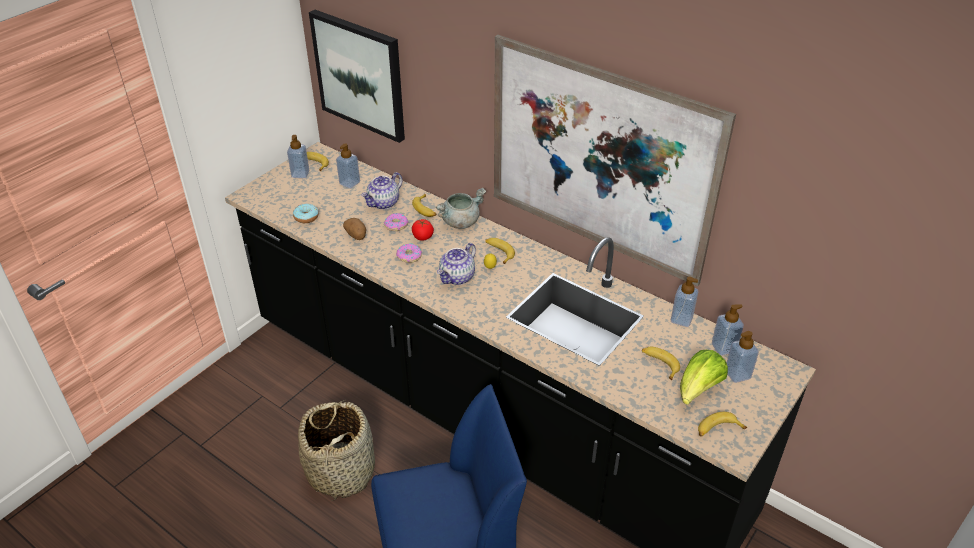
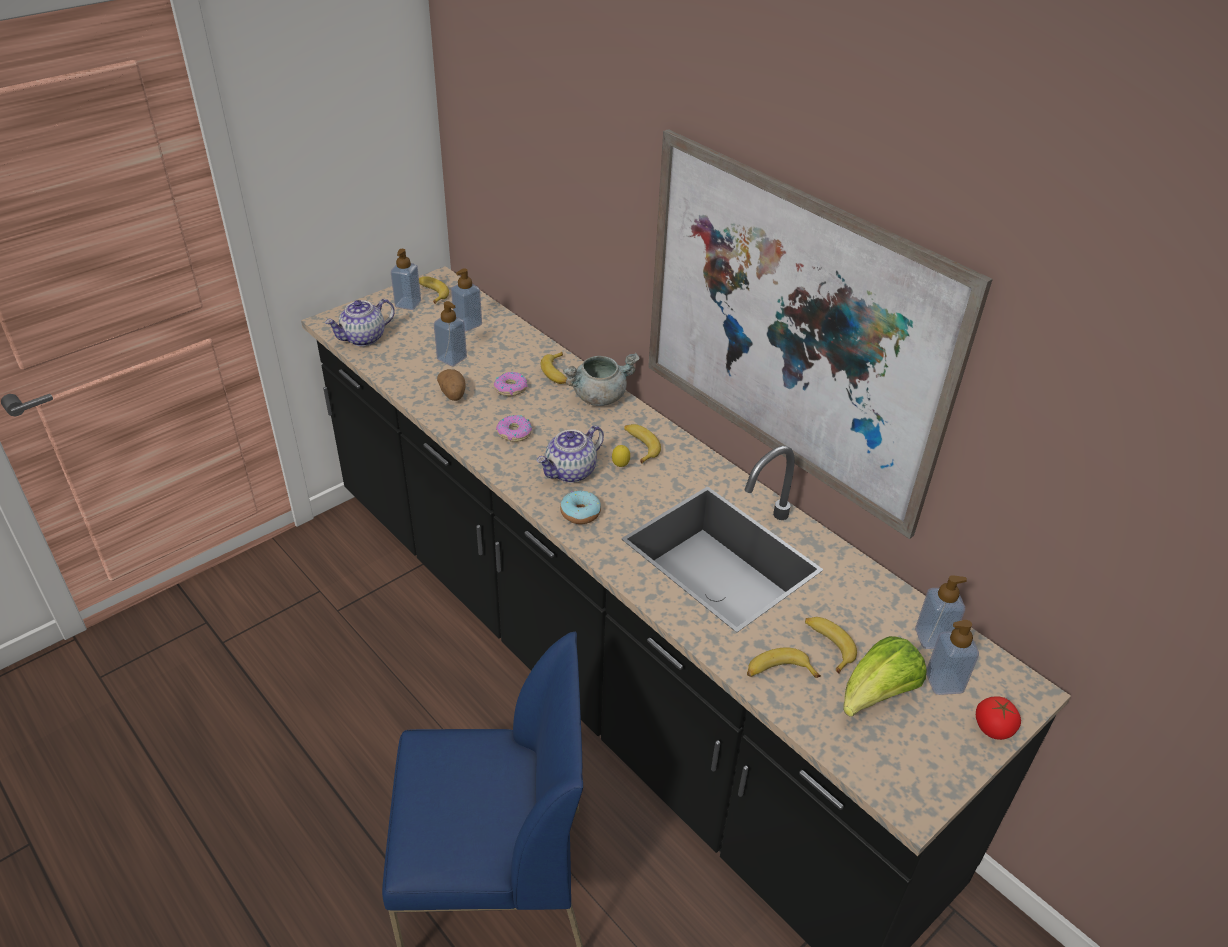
camera: 10 degrees right, 0 degrees up
(306, 217) = (395, 361): donut -> donut (580, 513)
(341, 471) = (390, 710): basket -> none
(360, 75) = (498, 177): picture -> none
(383, 203) = (504, 357): teapot -> teapot (363, 338)
(422, 237) = (541, 409): tomato -> tomato (993, 728)
(681, 319) = (878, 584): soap dispenser -> soap dispenser (452, 358)
(717, 429) = (891, 763): banana -> banana (778, 672)

